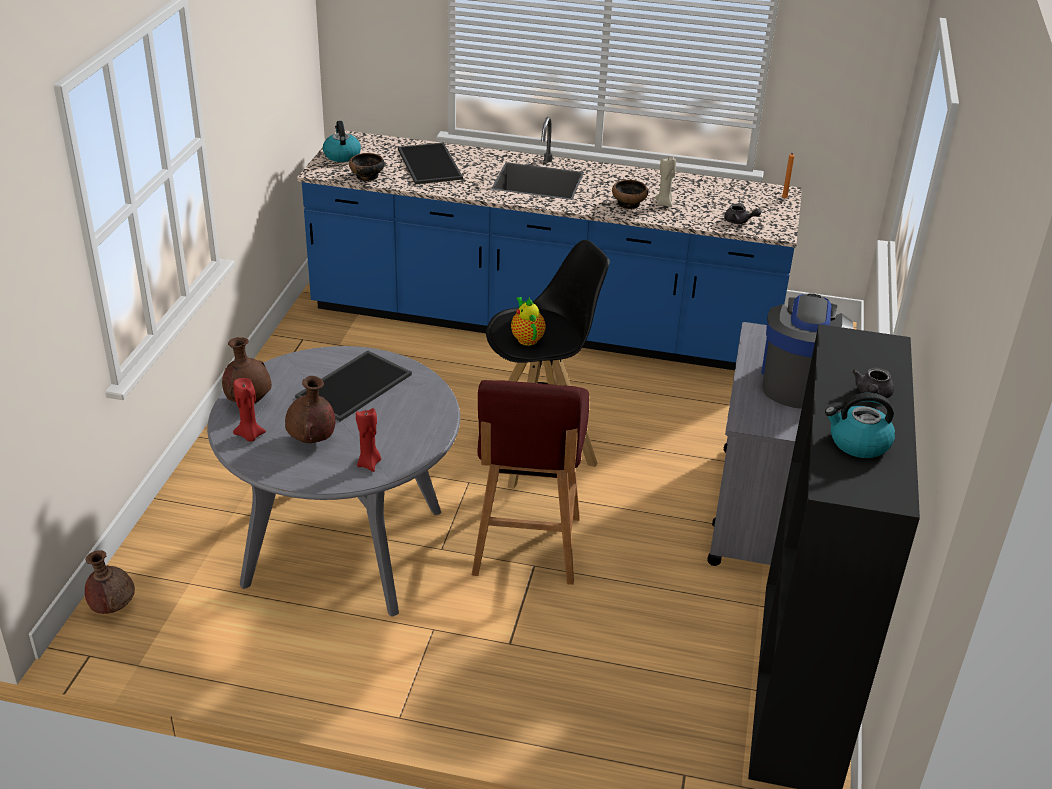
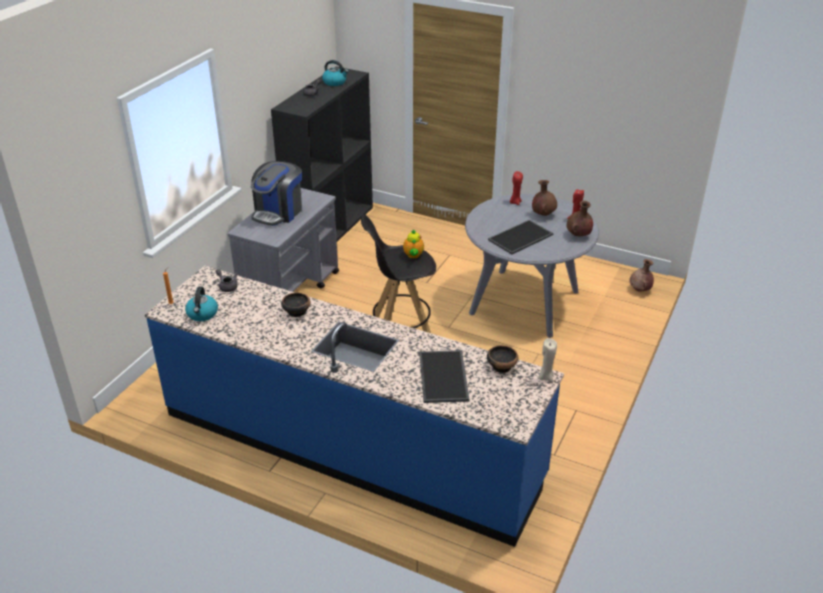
camera: 165 degrees left, 0 degrees up
(341, 155) = (523, 398): kettle -> kettle (202, 314)
(526, 548) = (427, 290): red stool -> none
(664, 203) = (269, 309): beige candle -> beige candle (545, 377)

